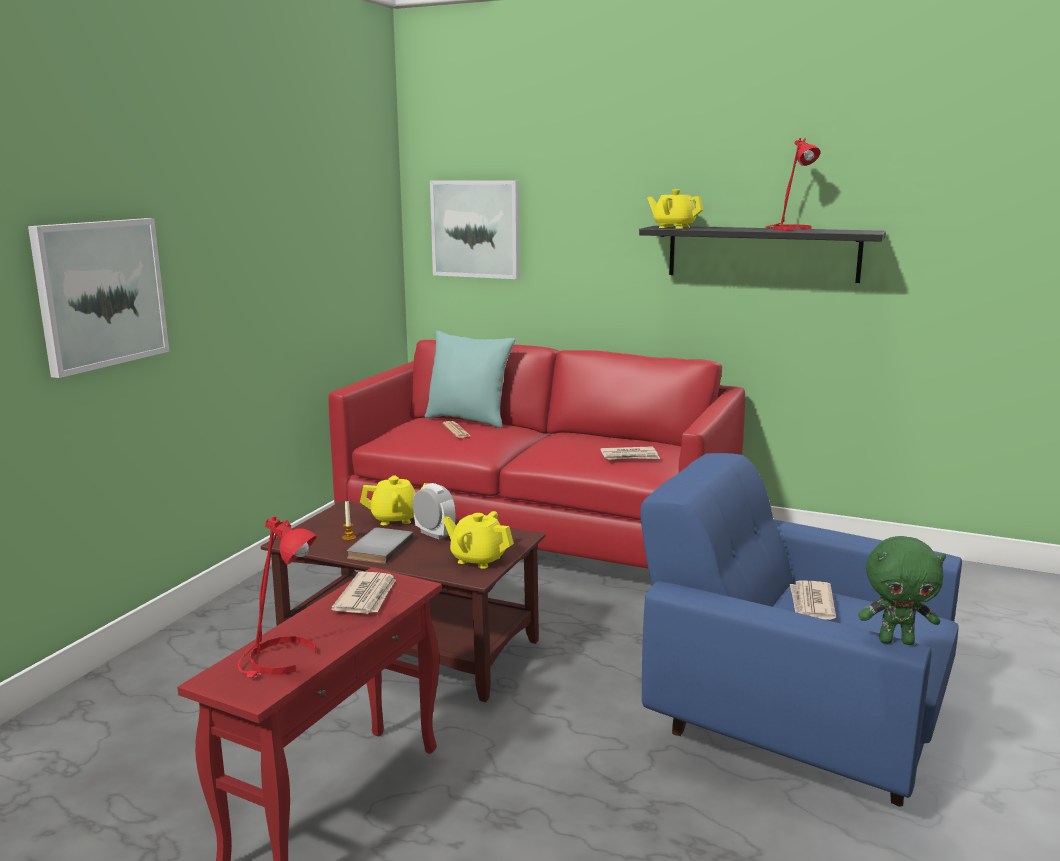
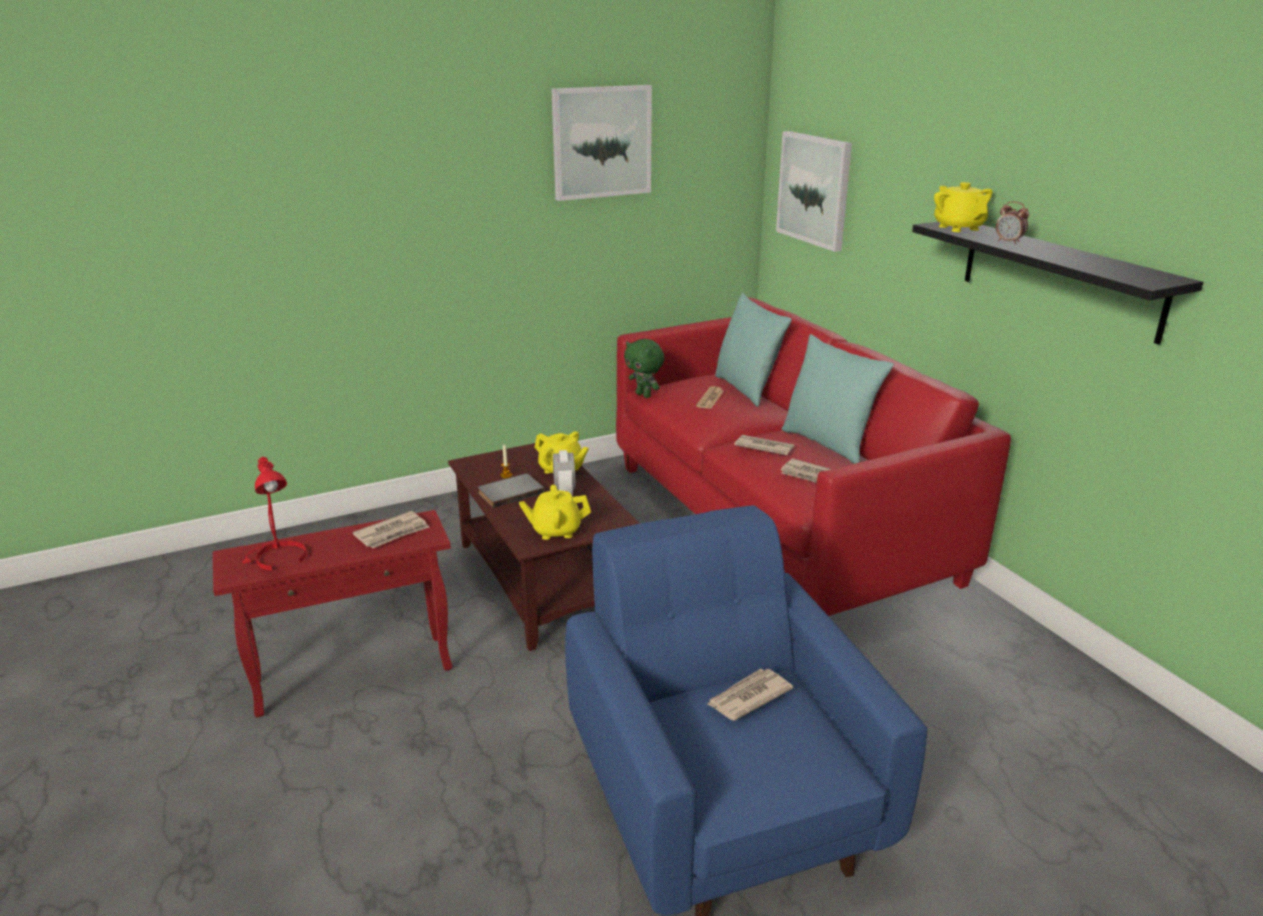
camera: 40 degrees right, 10 degrees up
(100, 294) = (375, 235): picture -> picture (601, 142)
(478, 559) = (556, 531): yellow teapot -> yellow teapot turned 75 degrees counterclockwise
(559, 449) = (763, 447): none -> newspaper
(598, 437) = (828, 443): none -> turquoise pillow
(730, 228) = (1009, 242): none -> alarm clock
(790, 229) = (1072, 257): red table lamp -> none
(896, 641) = (667, 766): green plush toy -> green plush toy (644, 395)

